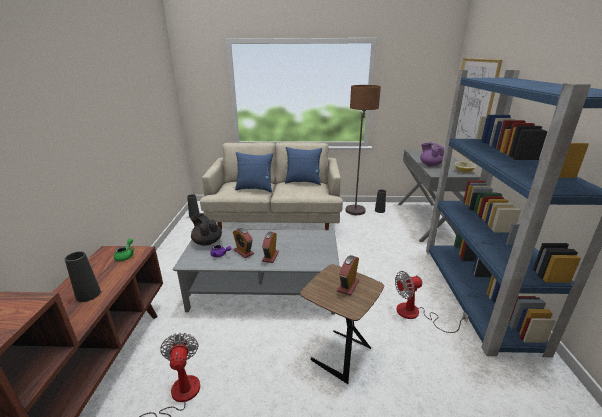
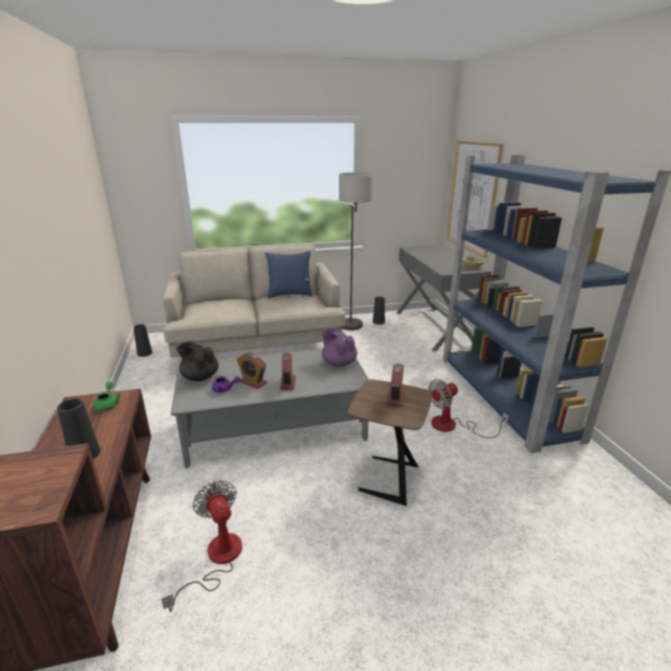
camera: 15 degrees left, 0 degrees up
(254, 189) = (233, 308): blue pillow -> none
(356, 213) = (352, 328): brown floor lamp -> grey floor lamp
(430, 165) = (435, 262): purple teapot -> purple teapot (338, 363)

